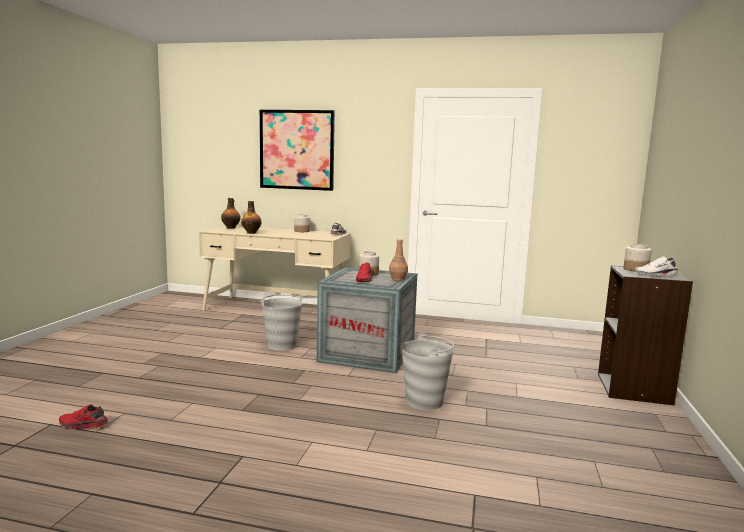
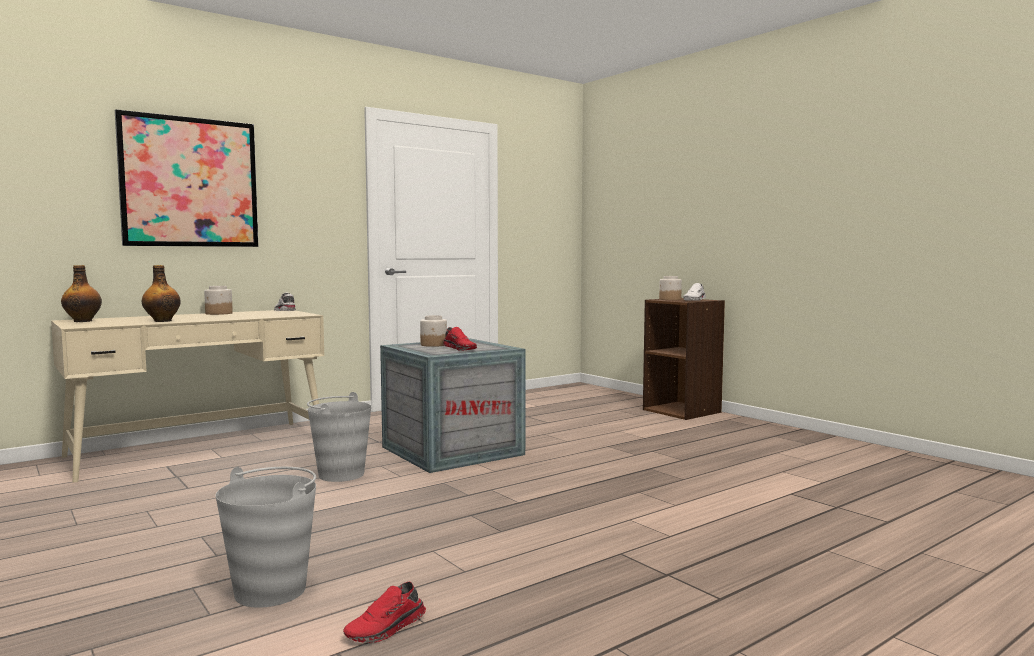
camera: 50 degrees left, 5 degrees down
(397, 279) = (481, 343): brown bottle -> none
(425, 401) = (608, 463): grey bucket -> grey bucket (271, 590)
(634, 389) = (682, 411): grey bookcase -> brown bookcase

